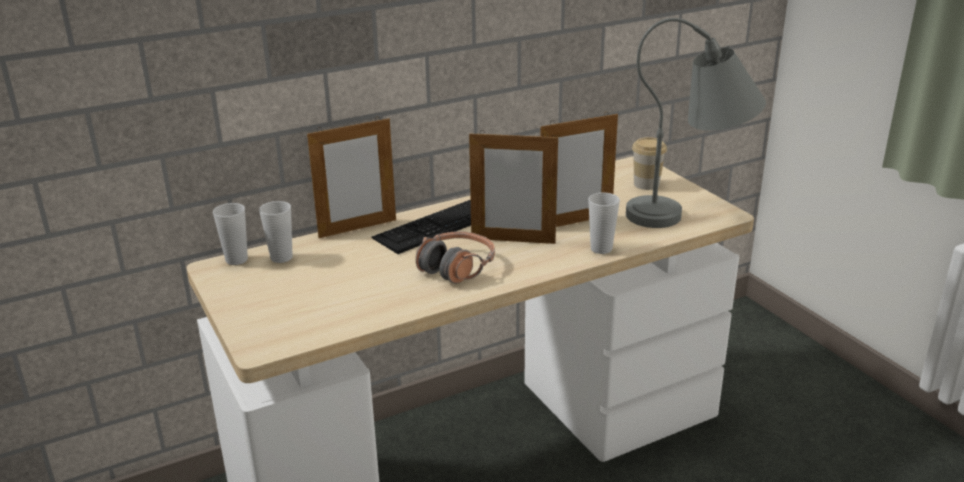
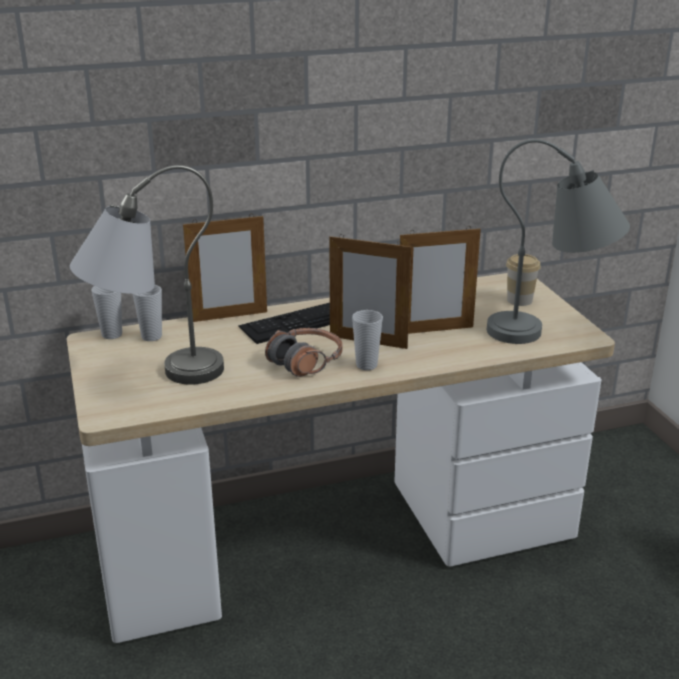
camera: 10 degrees right, 0 degrees up
(299, 298) = (153, 375): none -> grey table lamp
(601, 249) = (449, 358): cup -> cup (366, 365)

